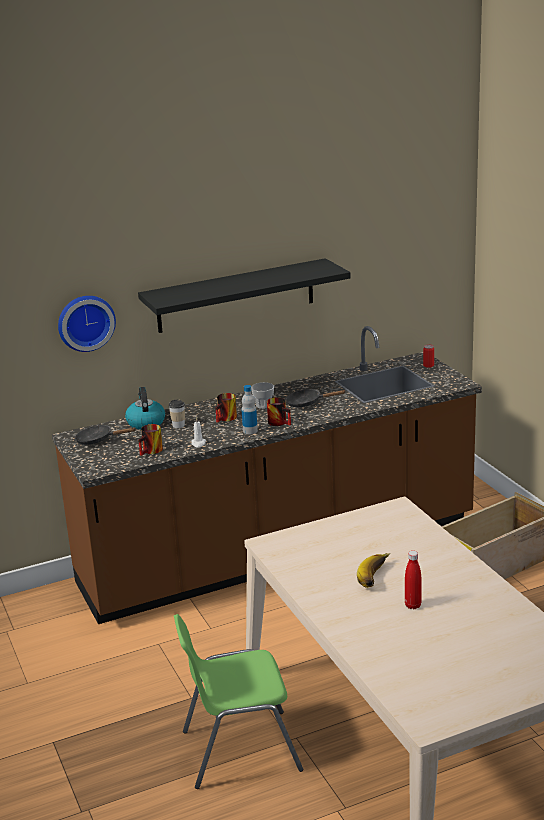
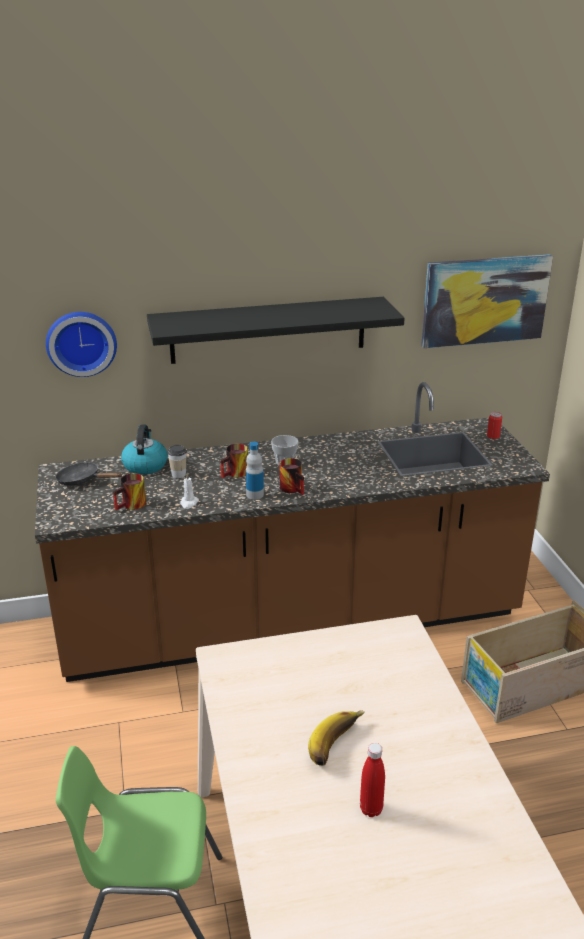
camera: 10 degrees right, 5 degrees up
(307, 403) = (335, 466): black frying pan -> none
(406, 253) = (484, 300): none -> picture

